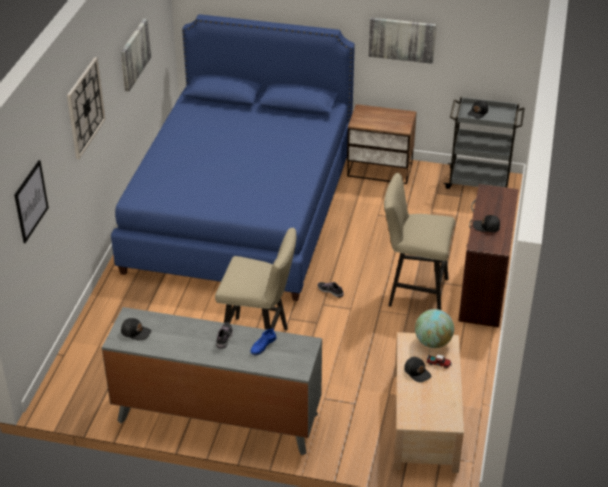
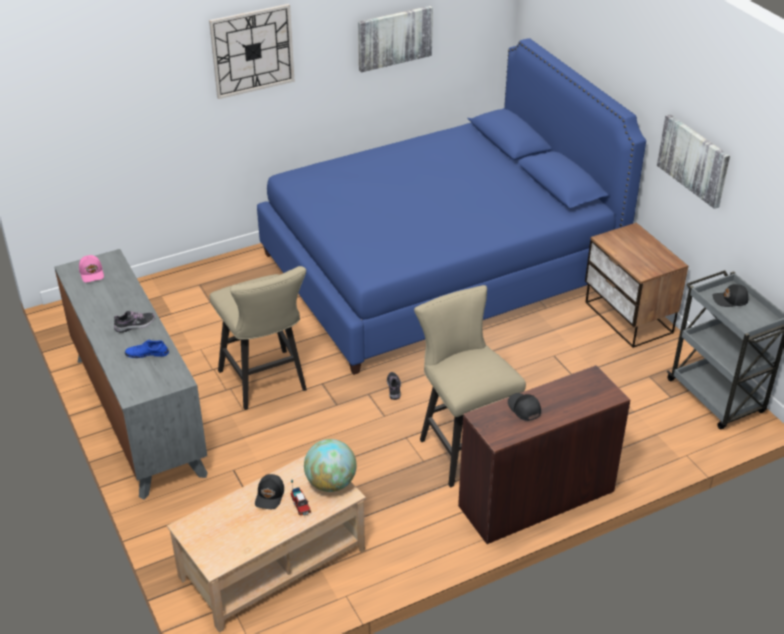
camera: 50 degrees right, 0 degrees up
(31, 201) = (99, 100): picture -> none
(136, 332) = (92, 273): black cap -> pink cap

